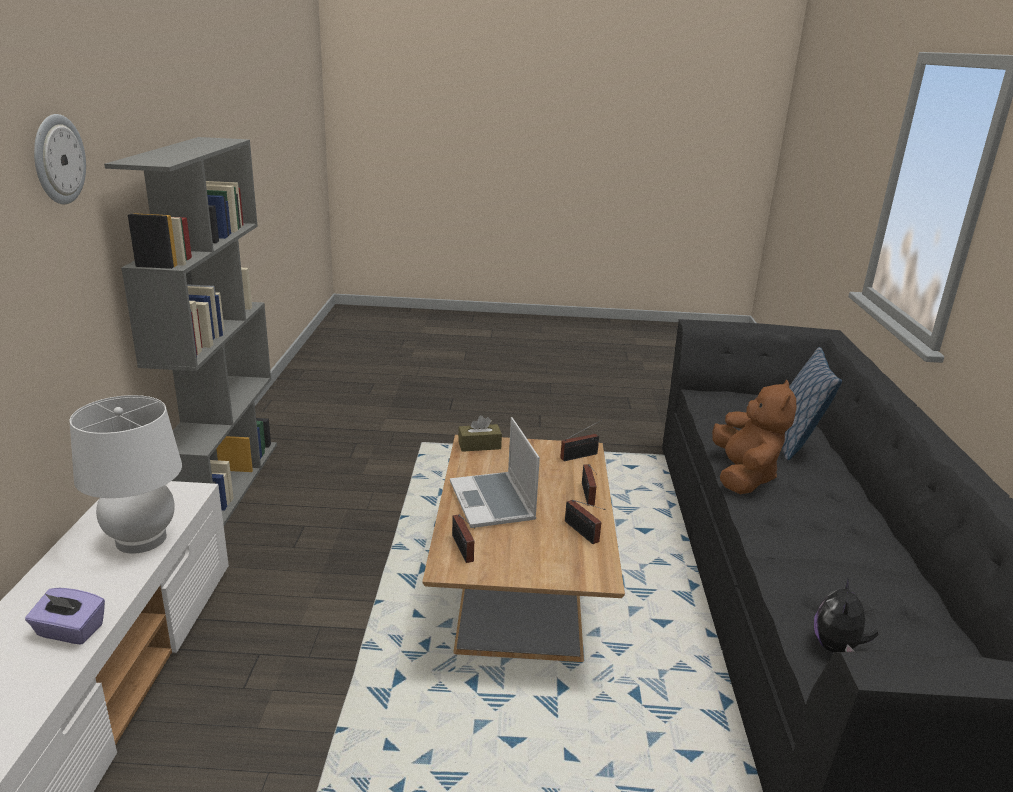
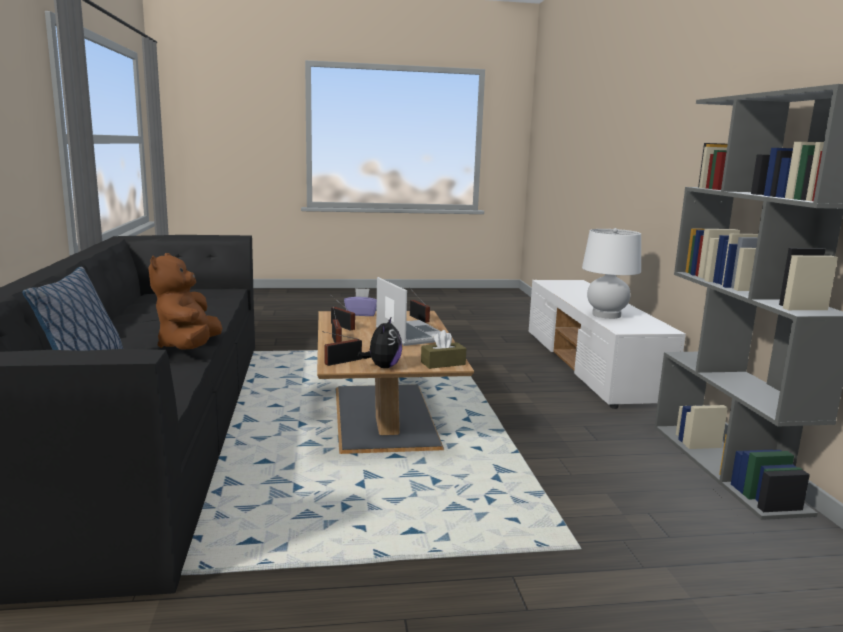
camera: 170 degrees right, 10 degrees down
(58, 159) = (724, 95): wall clock -> none
(70, 631) = (576, 297): purple tissue box -> purple tissue box (361, 314)
(837, 647) = (213, 297): plush toy -> plush toy (383, 367)

